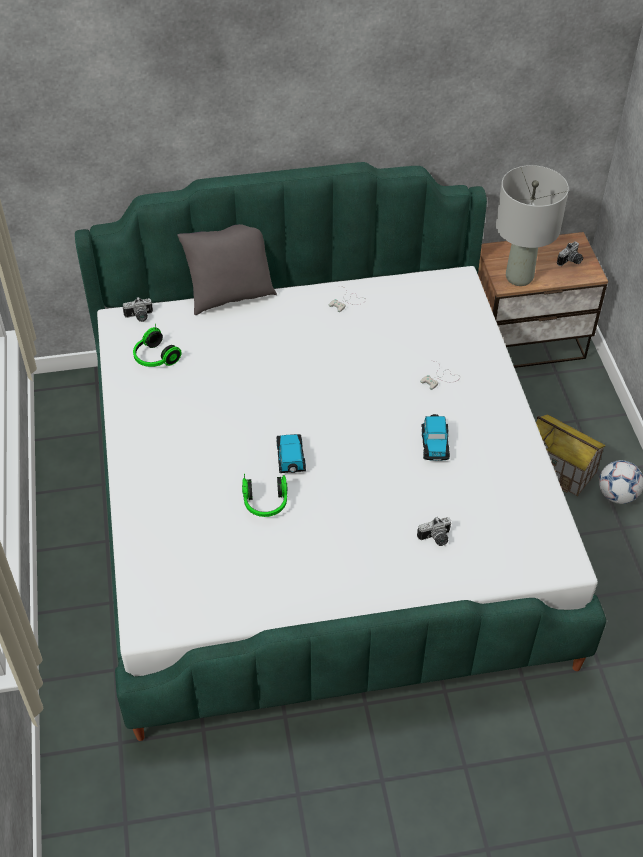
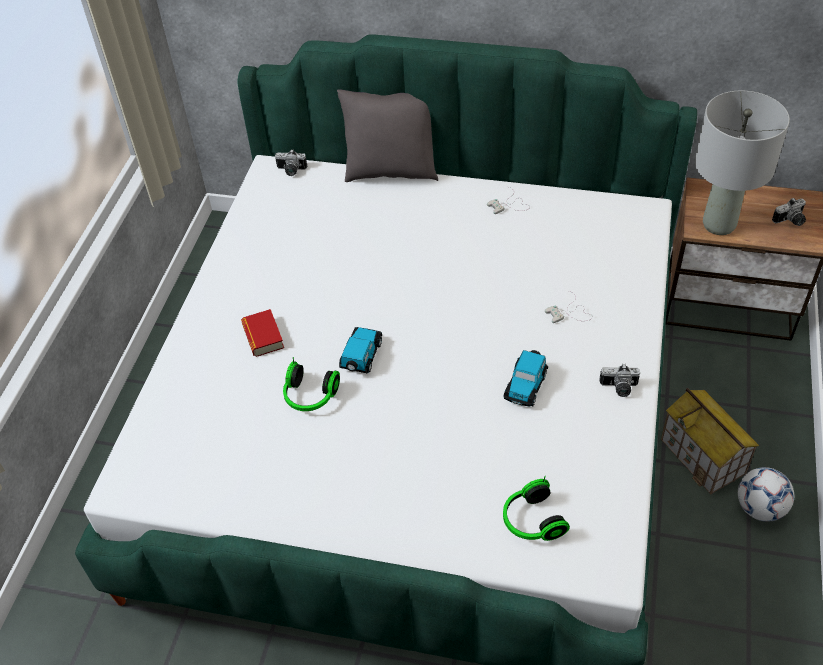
camera: 25 degrees right, 0 degrees up
(154, 358) = (283, 215): headphones -> headphones (531, 521)
(197, 466) = (263, 337): none -> book
(436, 539) = (472, 493): camera -> camera (619, 388)

